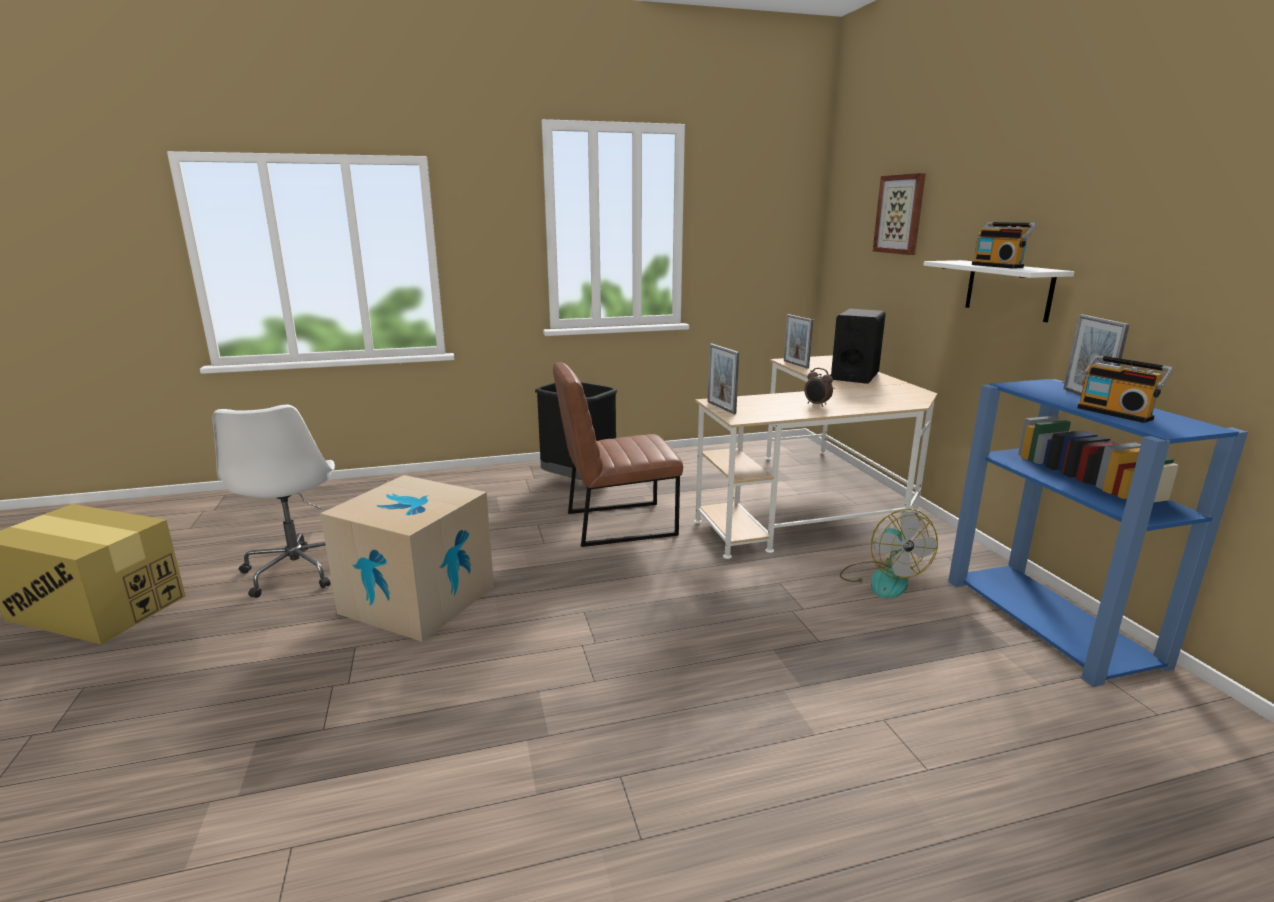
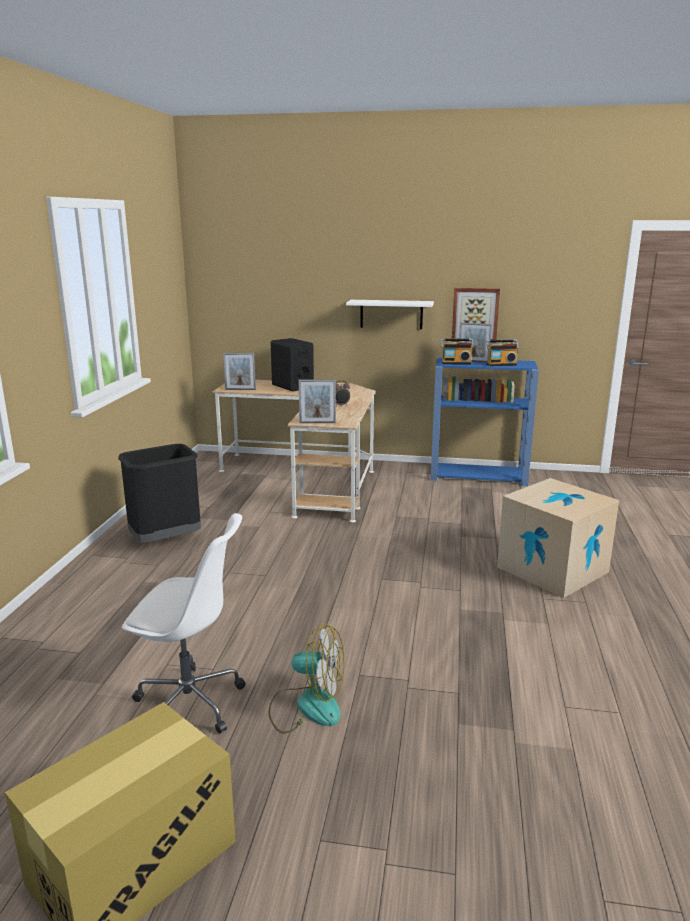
camera: 65 degrees left, 0 degrees up
(418, 599) = (308, 640): cardboard box -> cardboard box (552, 569)
(617, 523) = (265, 543): brown chair -> none
(882, 579) = (415, 492): fan -> fan (307, 706)
(900, 214) = (284, 271): picture -> picture (475, 315)
(998, 266) = (398, 302): radio -> radio (456, 363)

